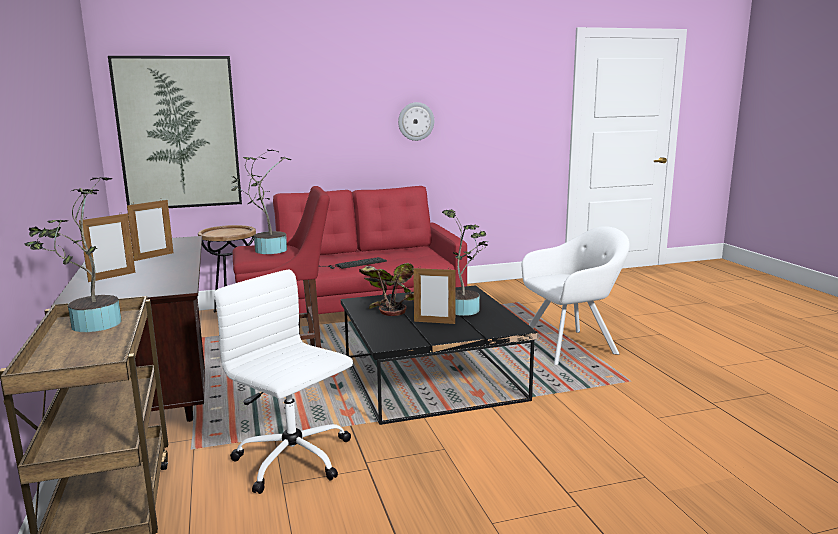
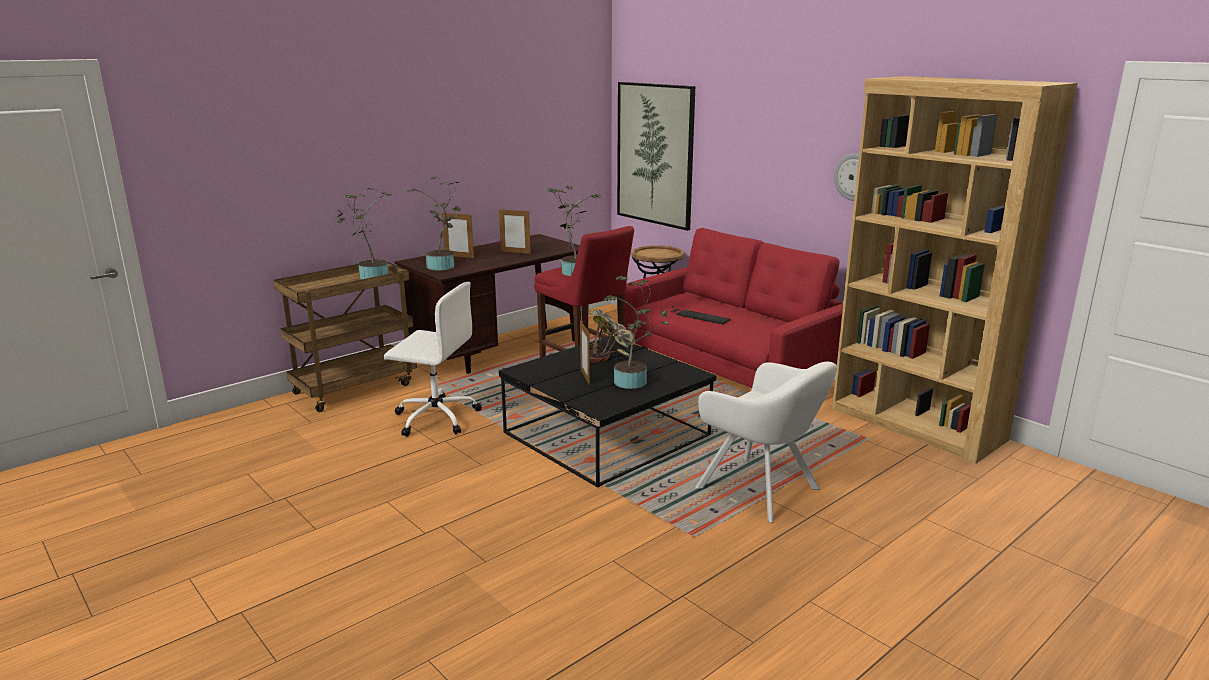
camera: 65 degrees right, 5 degrees up
(144, 287) = (443, 267): none -> potted plant
(294, 460) = (435, 417): white office chair -> white office chair turned 90 degrees clockwise
(508, 287) = (916, 424): none -> brown bookcase

